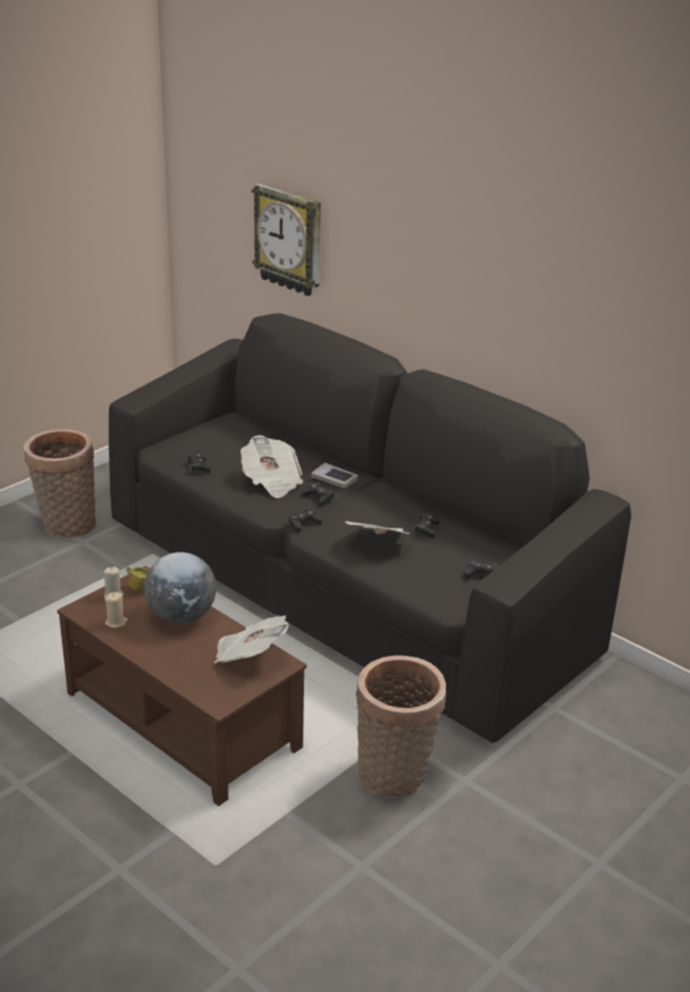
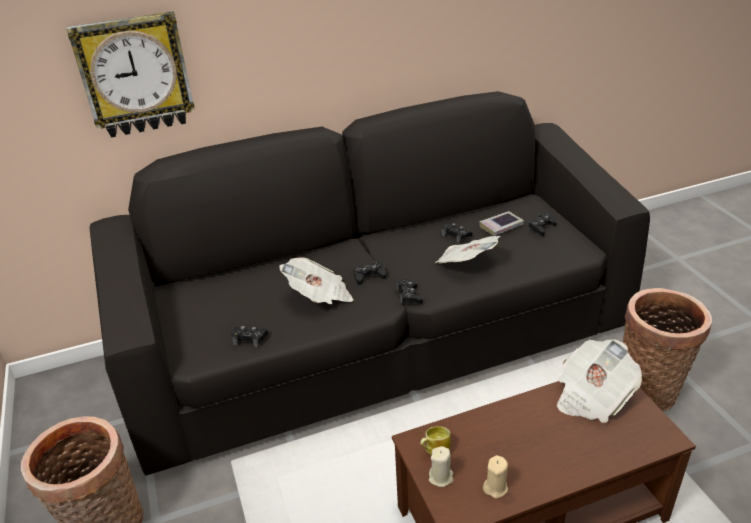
camera: 60 degrees left, 5 degrees up
(181, 617) = (506, 429): globe -> none
(334, 479) = (344, 259): book -> book (501, 226)

